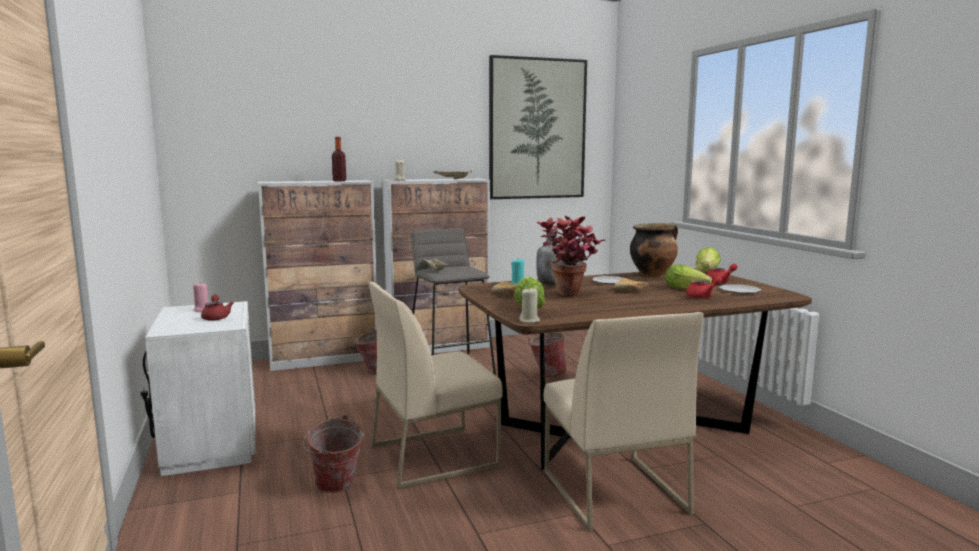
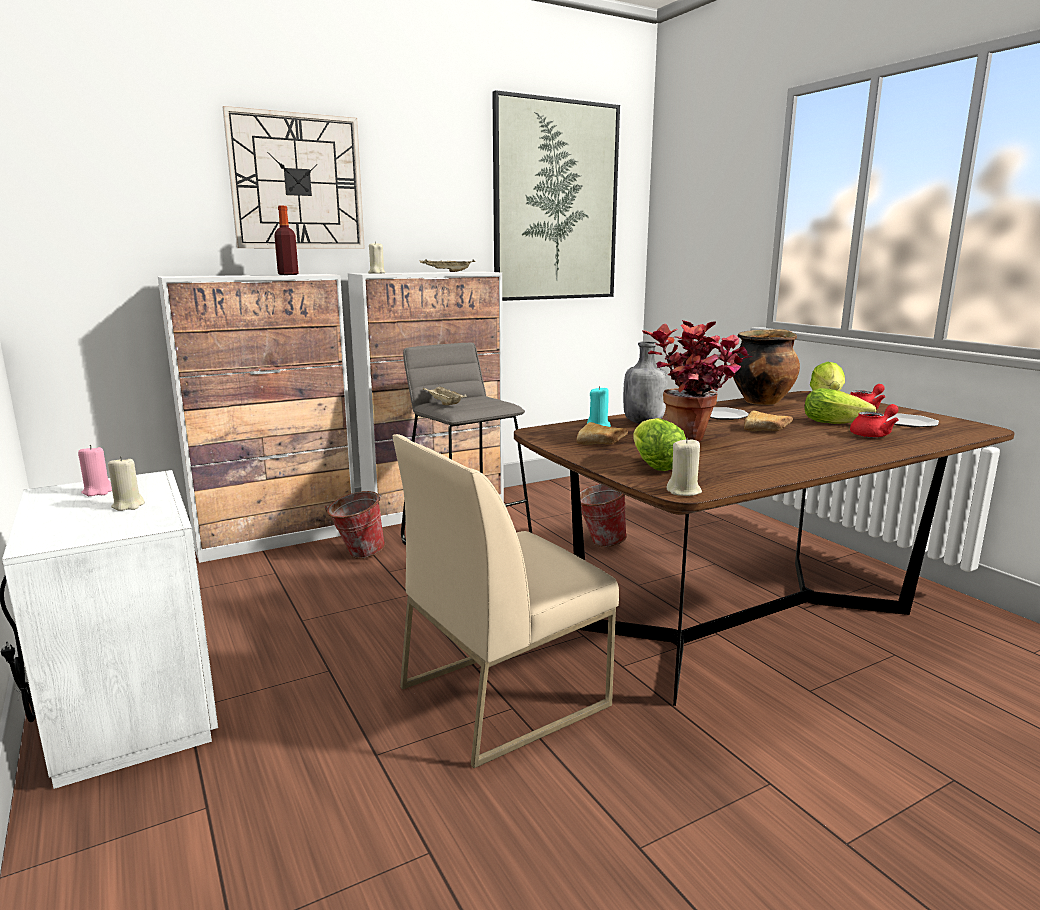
camera: 10 degrees left, 5 degrees up
(216, 317) = (128, 505): red teapot -> beige candle
(335, 488) = (371, 780): bucket -> none
(350, 120) = (297, 182): none -> wall clock
(612, 491) = (794, 734): beige chair -> none

